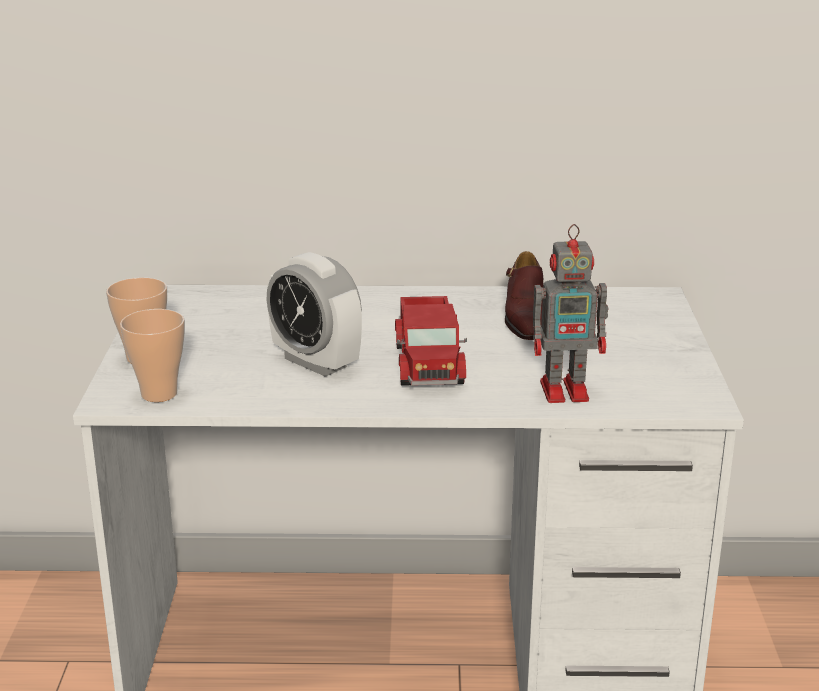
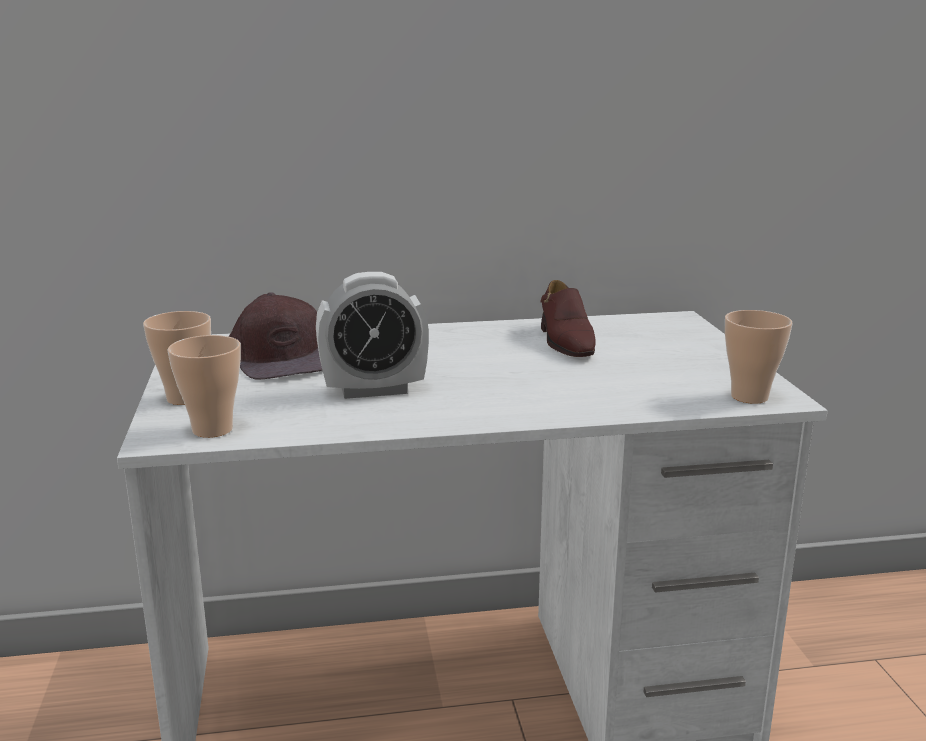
camera: 10 degrees left, 5 degrees down
(241, 316) = (279, 356): none -> brown cap
(315, 362) = (374, 390): alarm clock -> alarm clock turned 45 degrees counterclockwise
(428, 361) = (490, 382): toy truck -> none
(567, 390) = (642, 397): toy robot -> none
(673, 398) = (749, 397): none -> cup

